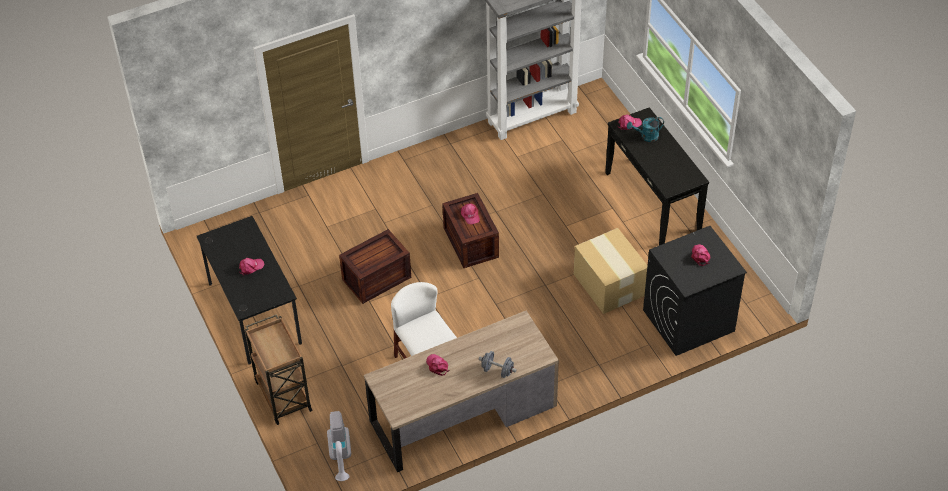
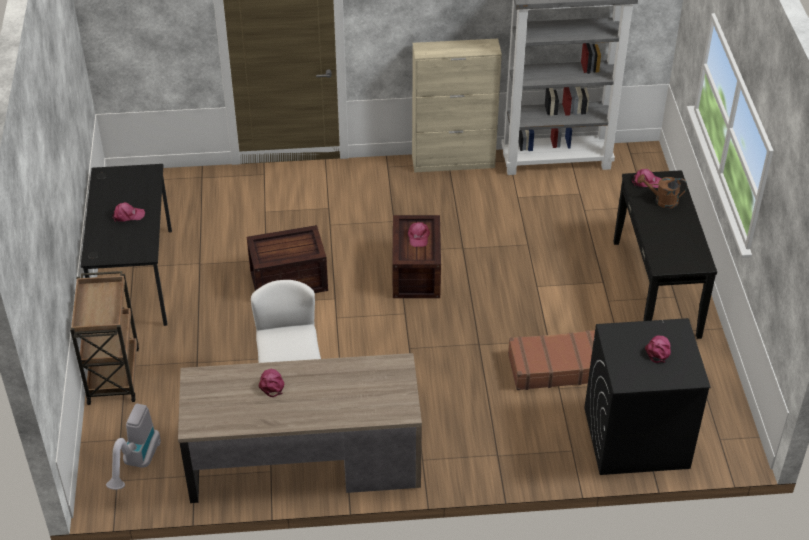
camera: 20 degrees right, 5 degrees down
(453, 141) = (453, 162): none -> beige cabinet
(497, 370) = (339, 412): grey dumbbell -> none
(609, 285) = (556, 367): cardboard box -> brown suitcase
(646, 136) = (662, 201): turquoise watering can -> brown watering can

